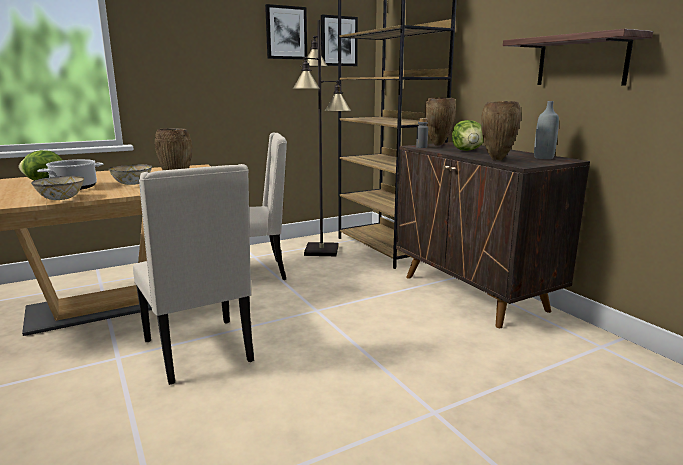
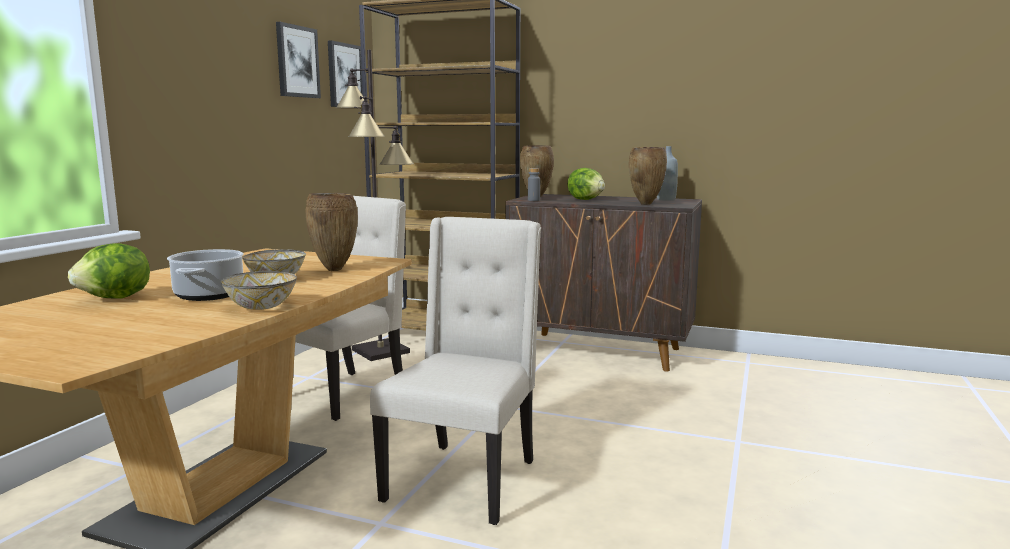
camera: 40 degrees left, 5 degrees down
(201, 351) = (464, 479): beige chair -> beige chair turned 90 degrees counterclockwise
(581, 61) = (680, 110): shelf -> none

